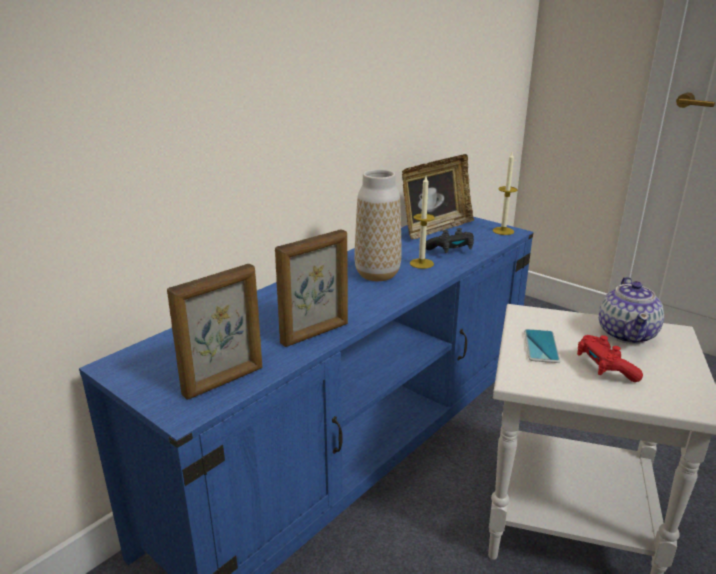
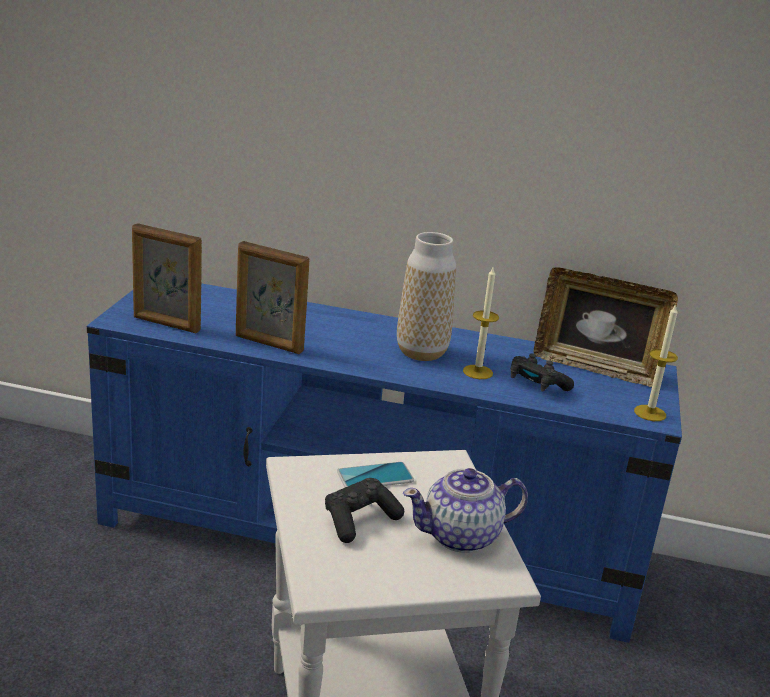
camera: 60 degrees right, 0 degrees up
(604, 368) = (359, 521): red game controller -> black game controller

